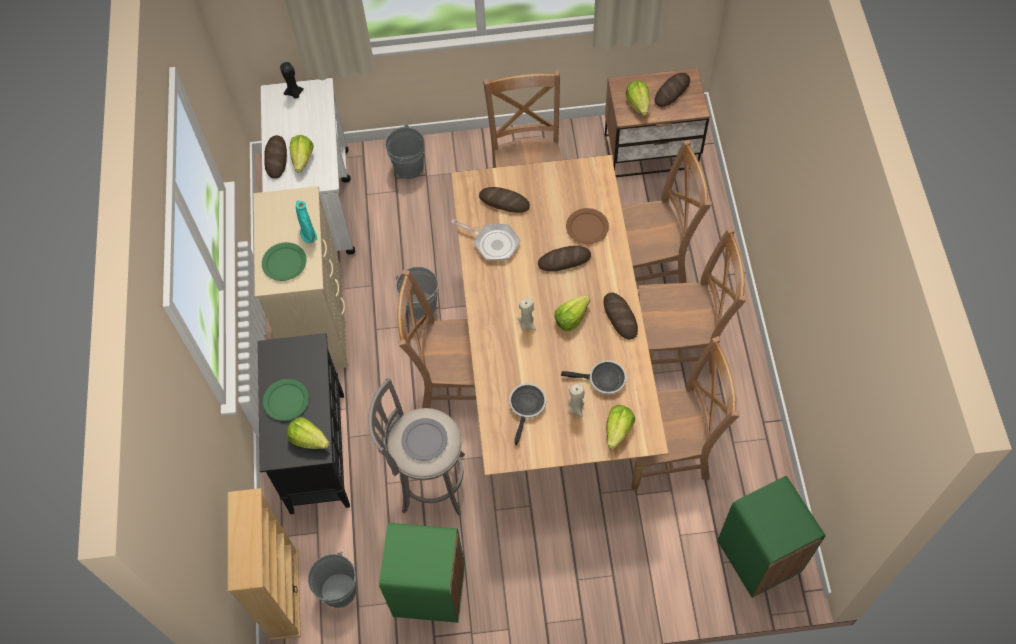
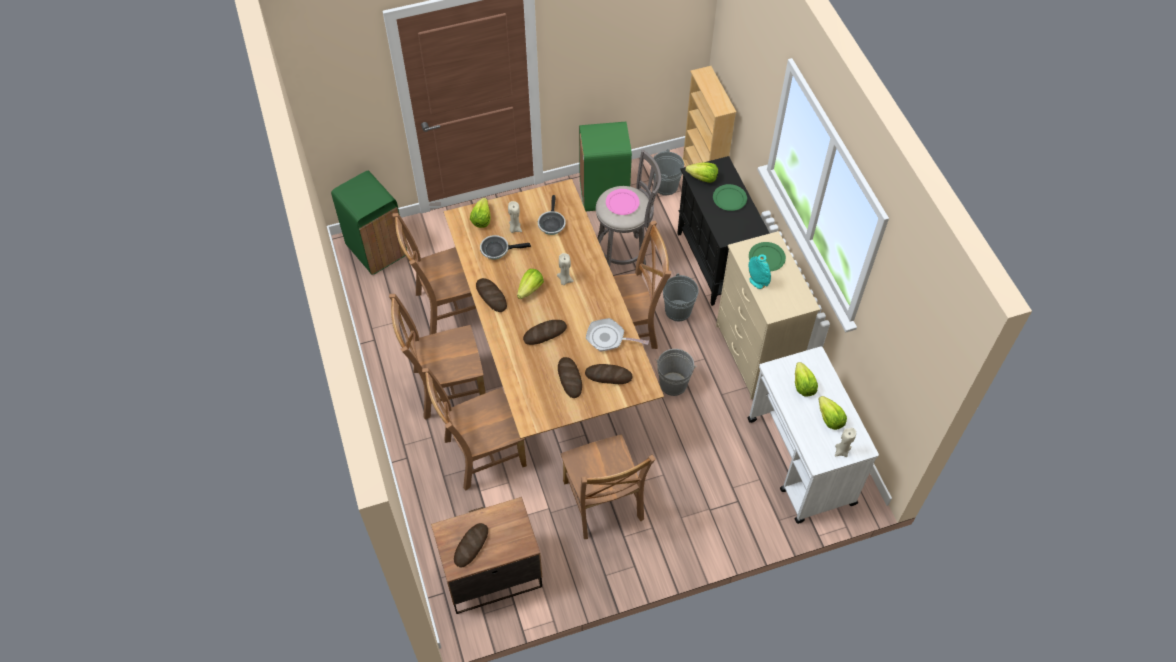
camera: 165 degrees right, 5 degrees down
(276, 158) = (827, 383): bread -> bread (569, 378)
(294, 93) = (841, 451): black candle -> beige candle
(409, 167) = (729, 515): grey bucket -> grey bucket (678, 310)
(424, 440) = (622, 203): grey plate -> pink plate
(587, 227) = (531, 365): brown plate -> none
(638, 104) = (504, 525): lettuce -> lettuce (829, 419)

